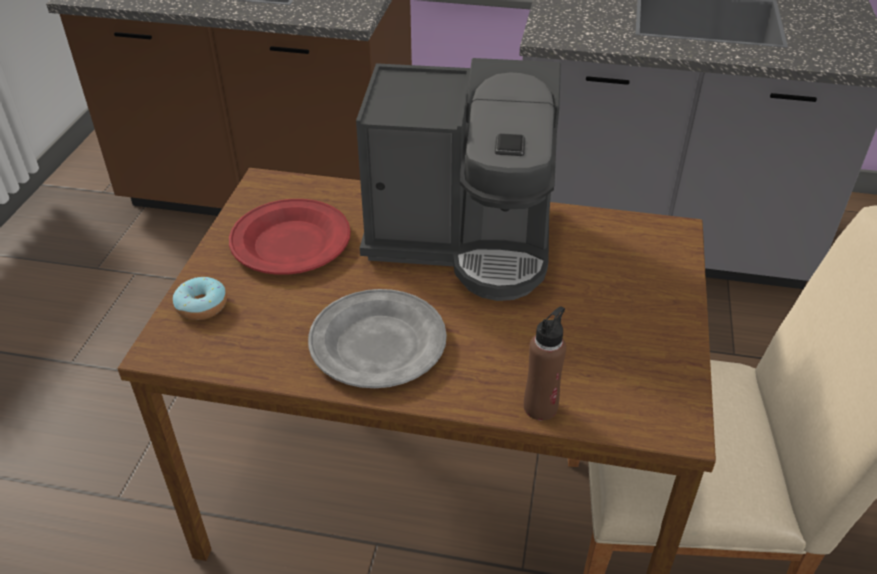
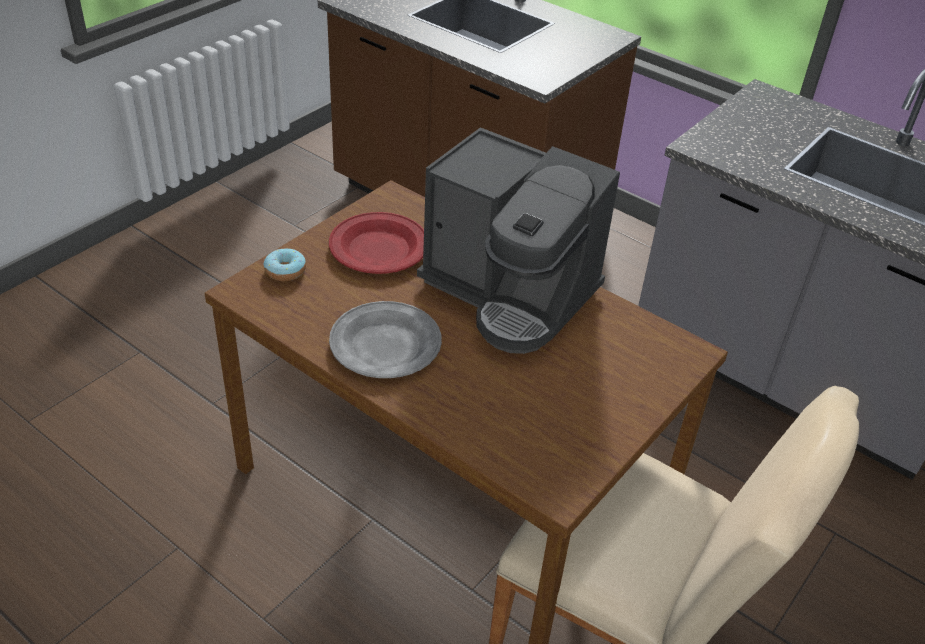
camera: 25 degrees right, 0 degrees up
(540, 407) = (467, 436): brown bottle -> none

